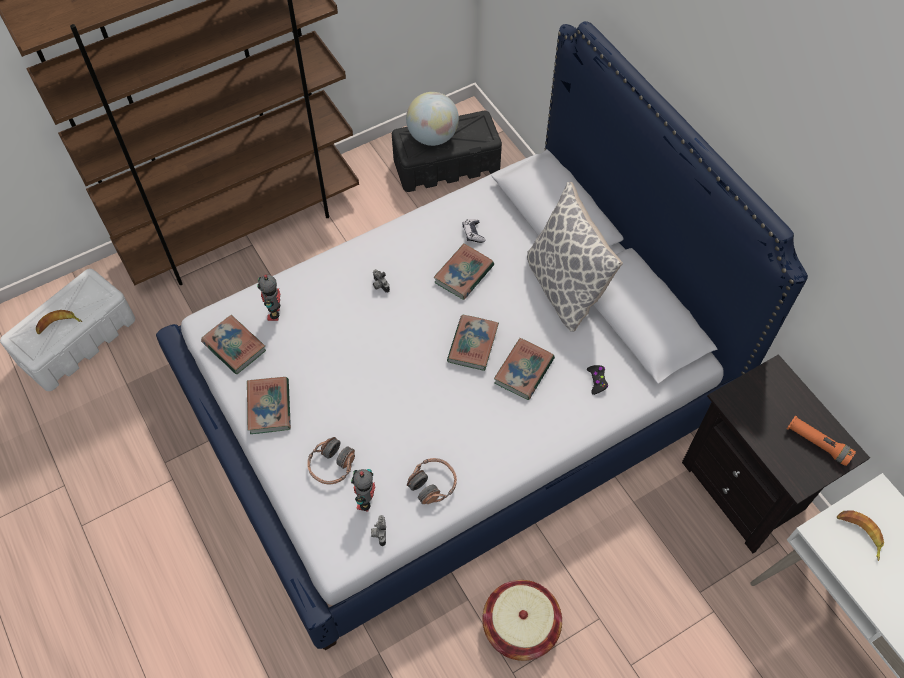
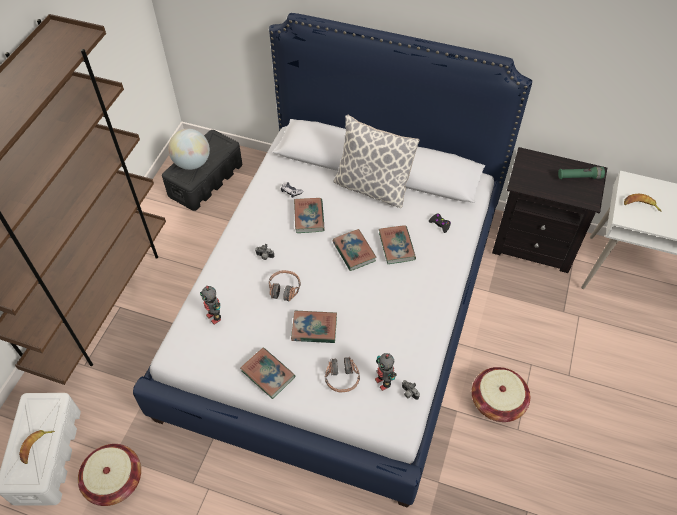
camera: 40 degrees left, 5 degrees down
(107, 407) = (114, 480): none -> basket
(234, 347) = (207, 355): book -> book (314, 329)
(432, 484) = (410, 343): headphones -> headphones (284, 289)
(817, 444) = (579, 177): orange flashlight -> green flashlight

